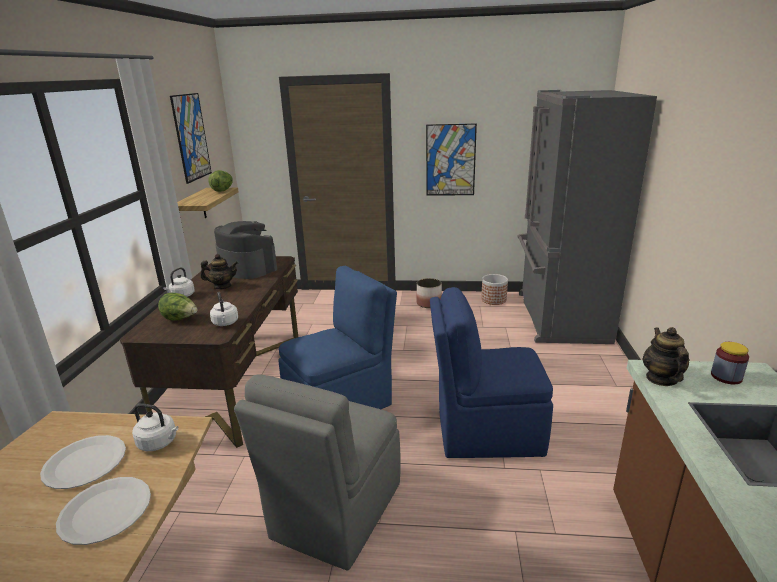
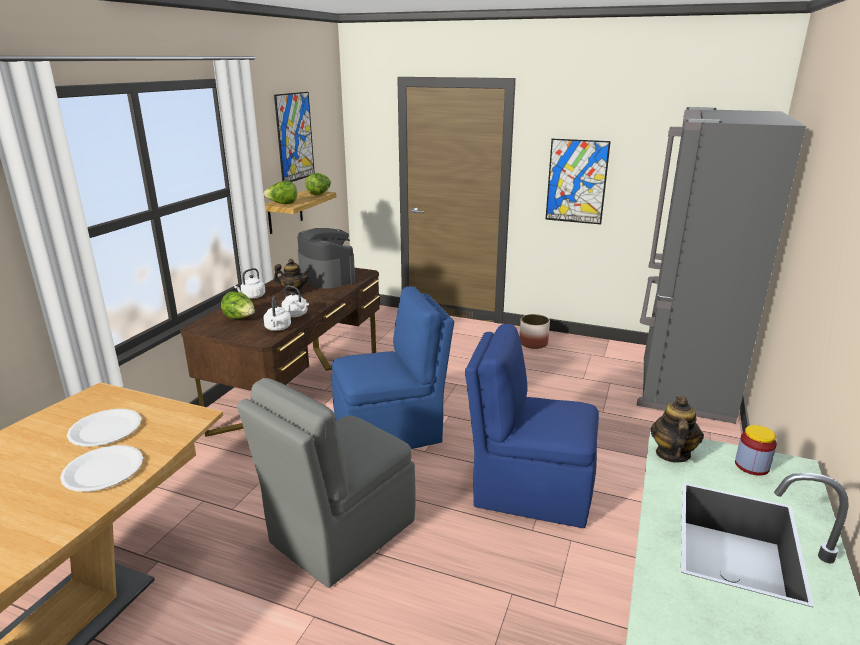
camera: 15 degrees right, 0 degrees up
(159, 443) = (169, 424): white kettle -> white kettle (296, 315)
(192, 202) = (282, 204): none -> lettuce
(494, 299) = (611, 350): planter -> none

